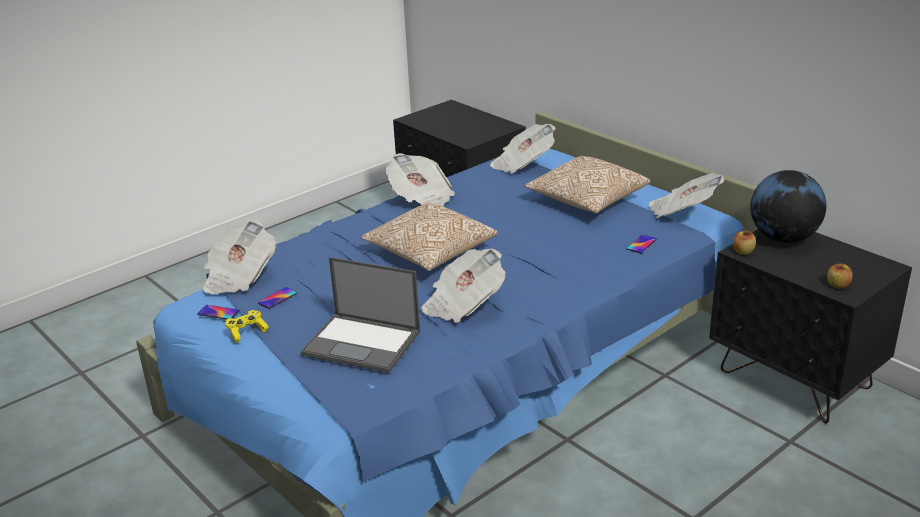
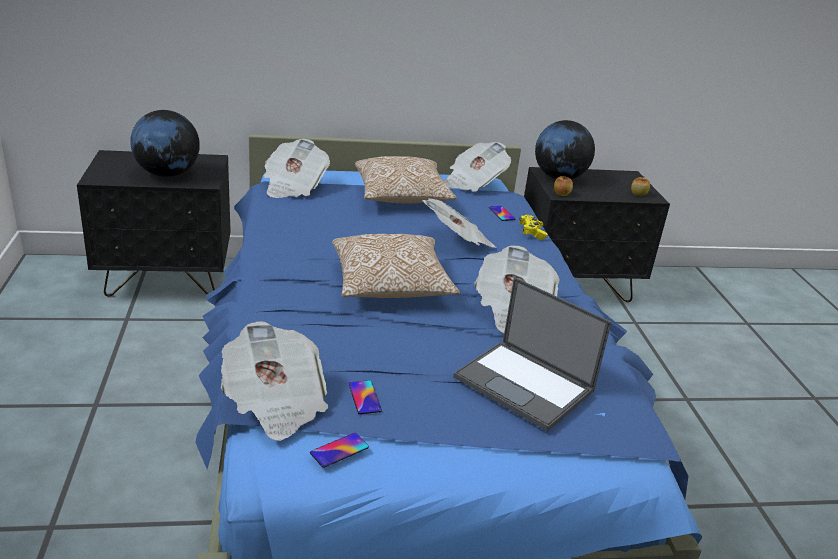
camera: 60 degrees left, 0 degrees up
(247, 332) = (411, 446): yellow game controller -> yellow game controller (532, 232)
(363, 343) = (525, 384): laptop -> laptop turned 75 degrees clockwise
(421, 199) = (279, 245): newspaper -> newspaper (457, 242)
(456, 128) = (167, 174): none -> globe

